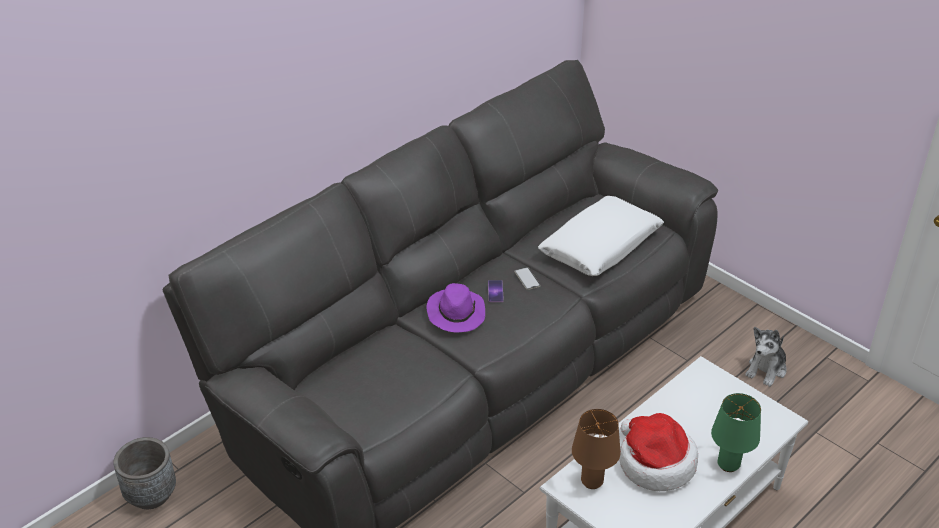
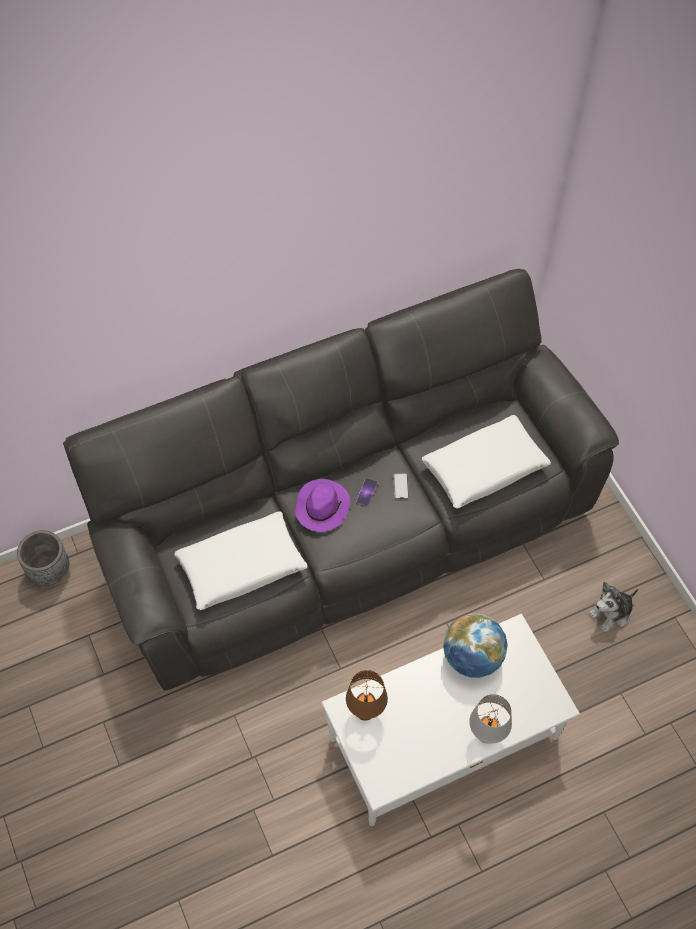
camera: 20 degrees right, 20 degrees up
(395, 384) = (241, 566): none -> white pillow
(654, 463) = (425, 711): hat -> none
(675, 404) = (472, 658): none -> globe
(729, 464) = (487, 734): green table lamp -> grey table lamp

